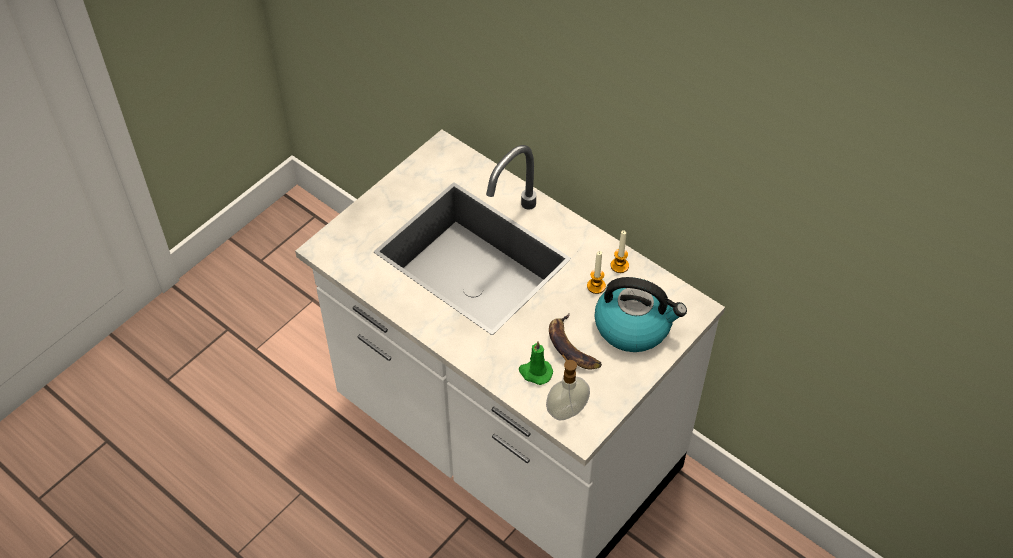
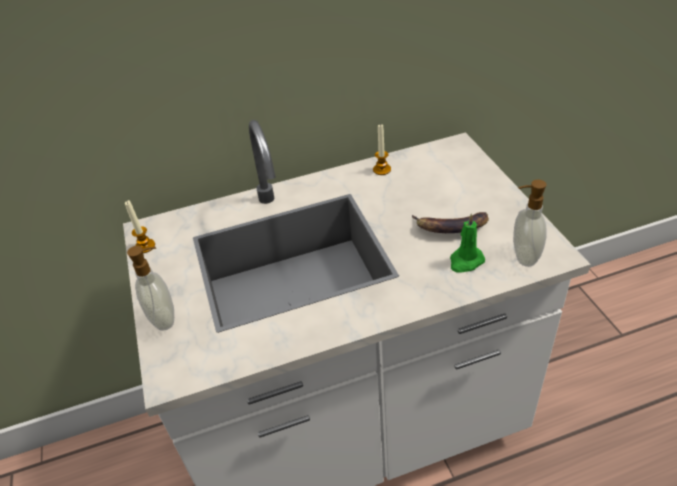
camera: 55 degrees left, 10 degrees down
(368, 215) = (165, 318): none -> soap dispenser
(596, 286) = (393, 189): candle -> candle (145, 246)
(634, 326) = (452, 183): kettle -> none

